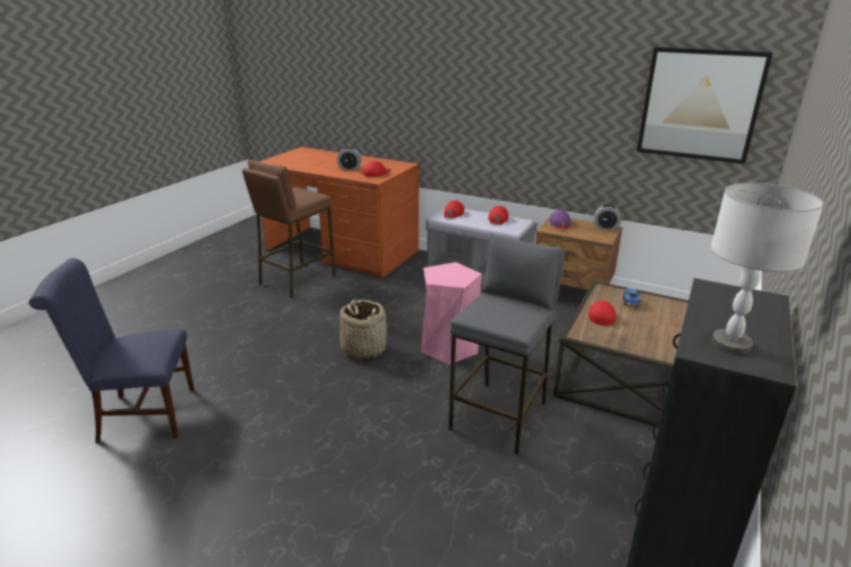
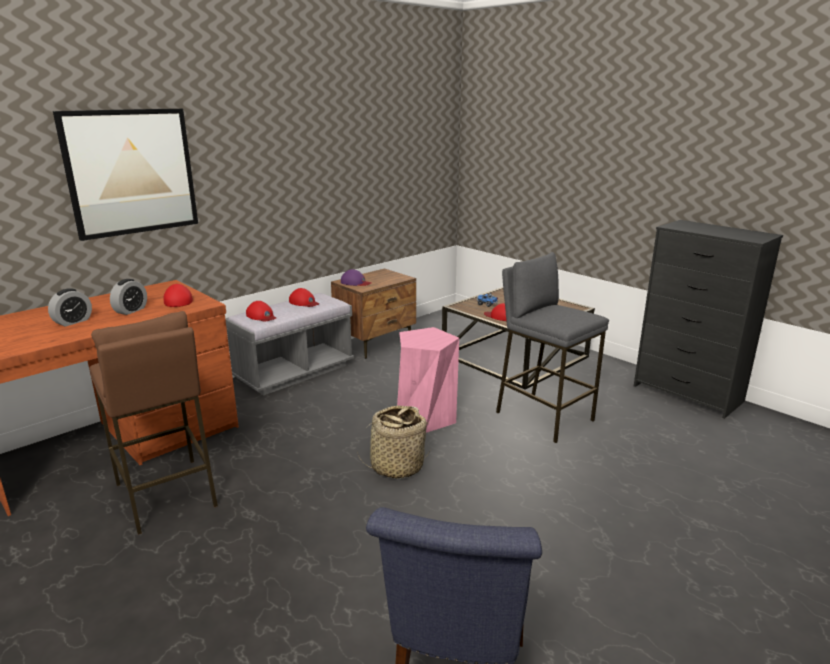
camera: 70 degrees left, 5 degrees down
(606, 227) = (380, 272): alarm clock -> alarm clock (73, 321)
(700, 105) = (413, 151): picture -> picture (131, 172)
(730, 344) = (744, 235): grey table lamp -> none

